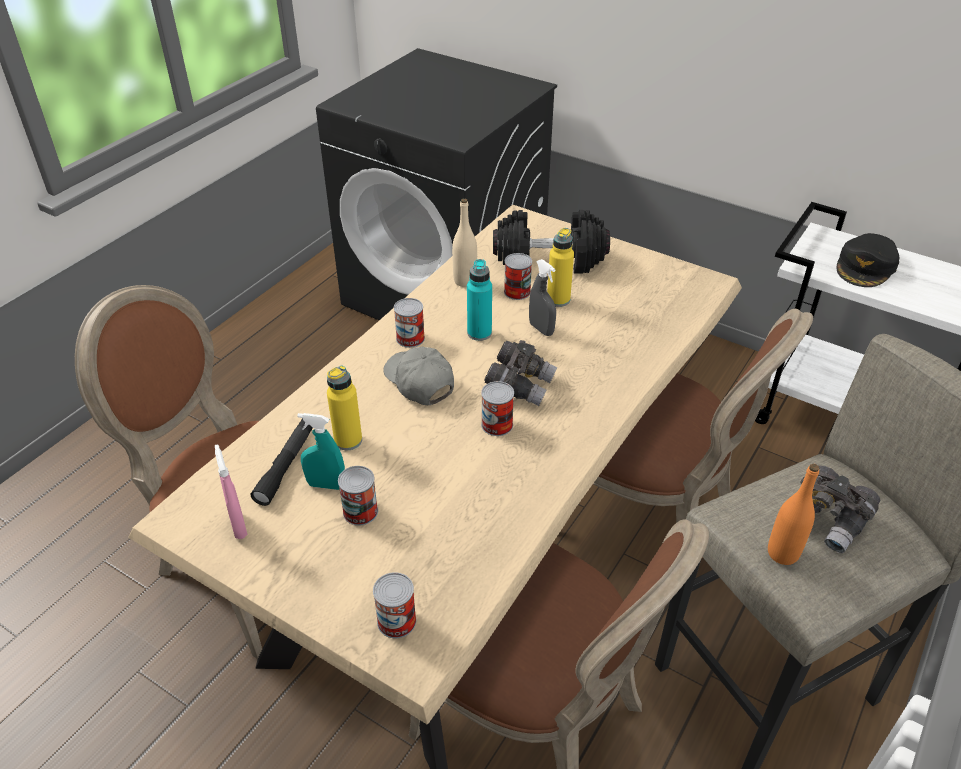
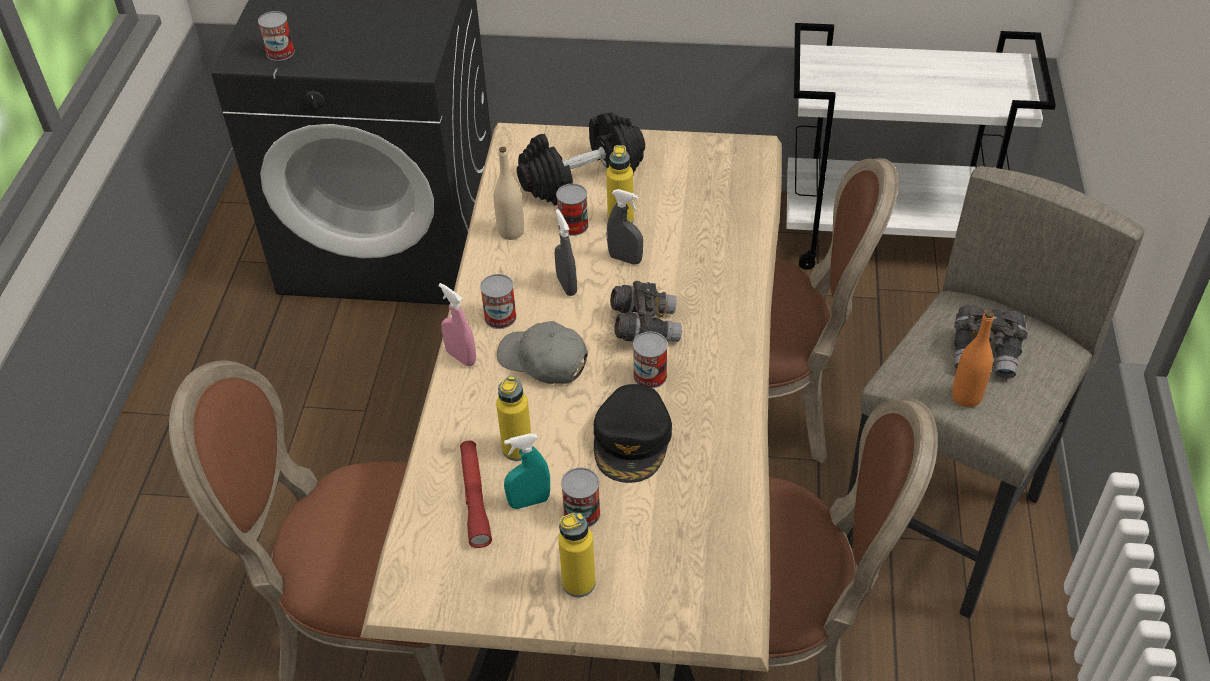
camera: 25 degrees left, 5 degrees up
(238, 526) = (474, 577): pink spray bottle -> pink spray bottle (461, 357)
(287, 465) = (475, 498): black flashlight -> red flashlight
(315, 567) = (578, 583): none -> yellow bottle
(396, 621) = (688, 597): can -> can (280, 52)
(479, 333) = (566, 285): turquoise bottle -> grey spray bottle
(866, 267) = (877, 79): black cap -> black cap (632, 440)

